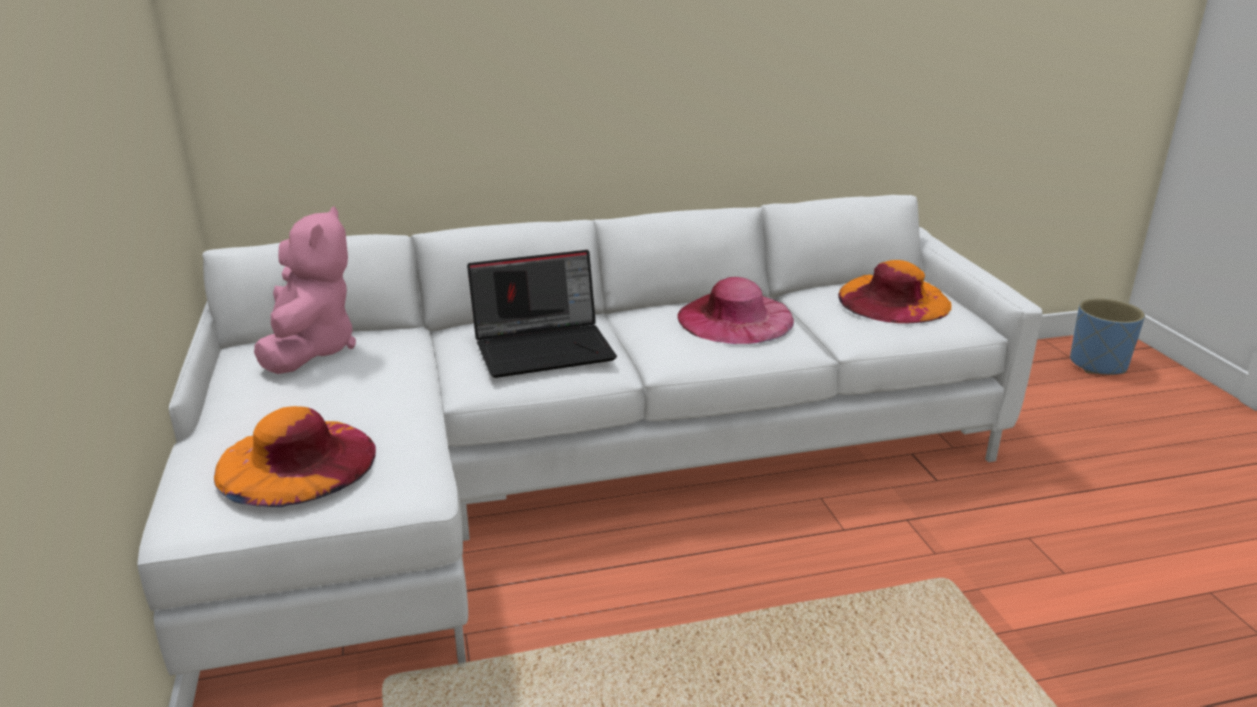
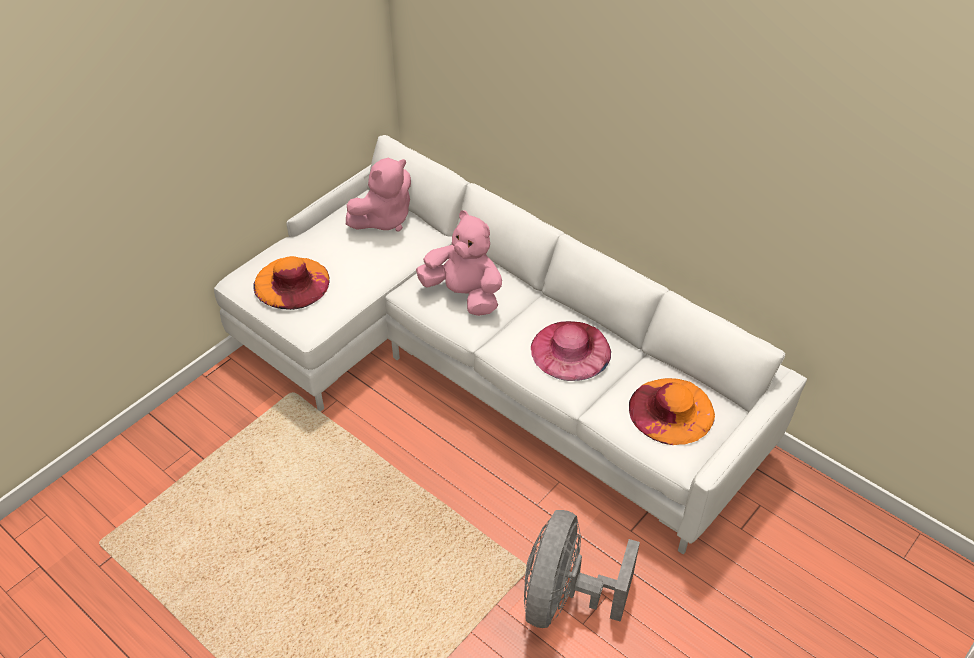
camera: 55 degrees right, 20 degrees up
(545, 347) = (464, 294): laptop -> pink plush toy
(1014, 569) = (565, 598): none -> grey fan
(1098, 365) = (909, 580): blue planter -> none

